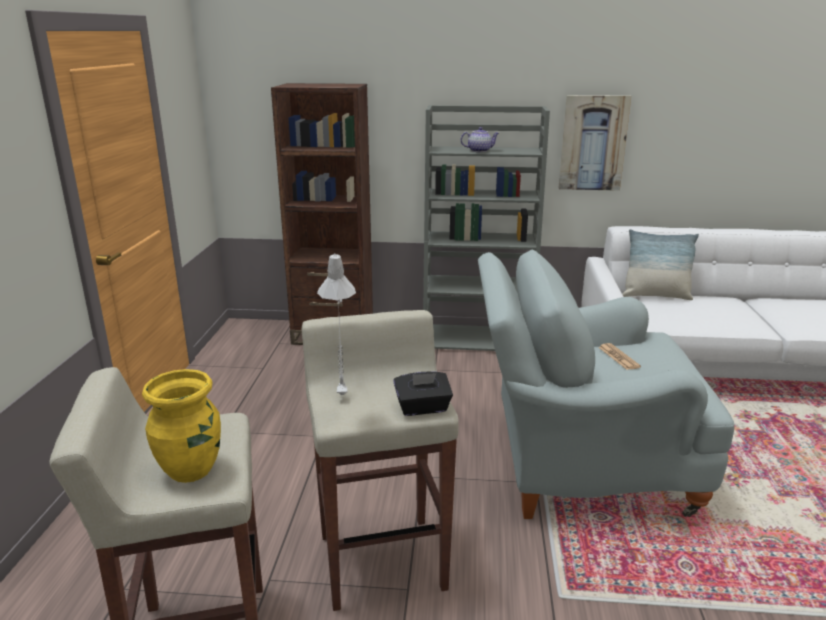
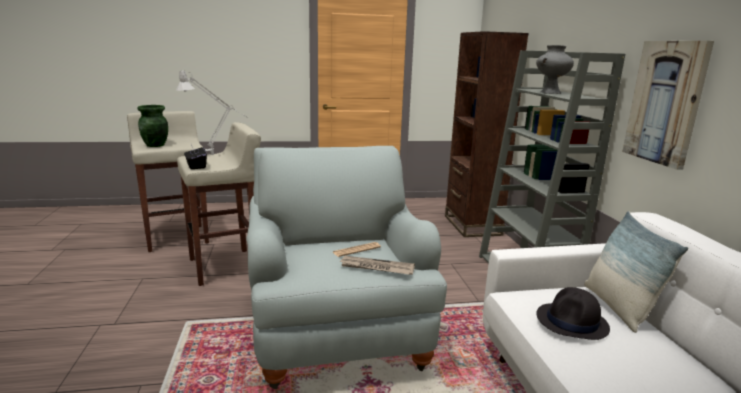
camera: 75 degrees right, 5 degrees down
(191, 470) = (155, 145): yellow vase -> green vase
(479, 151) = (550, 92): teapot -> grey vase
(661, 352) = (376, 268): none -> newspaper
(687, 313) = (572, 322): none -> black hat

